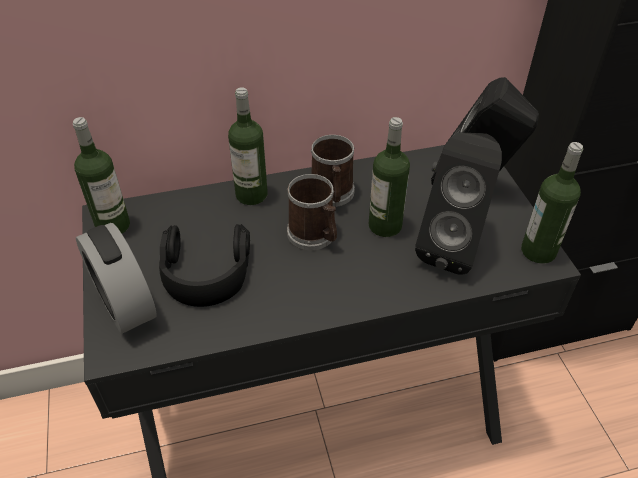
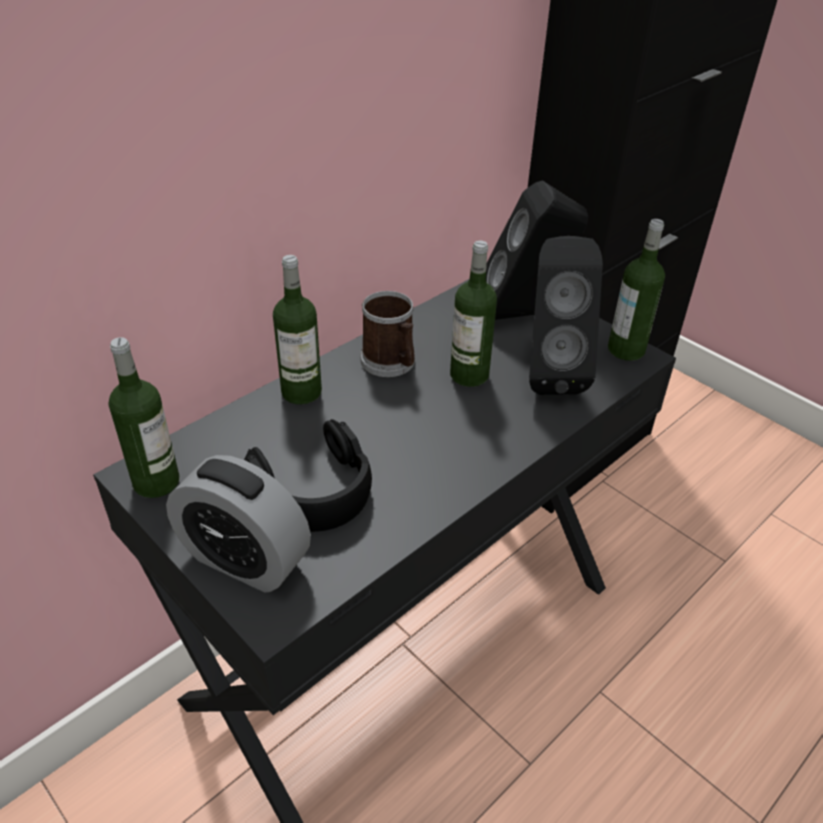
camera: 30 degrees left, 5 degrees down
(315, 236) = (405, 409): mug -> none

